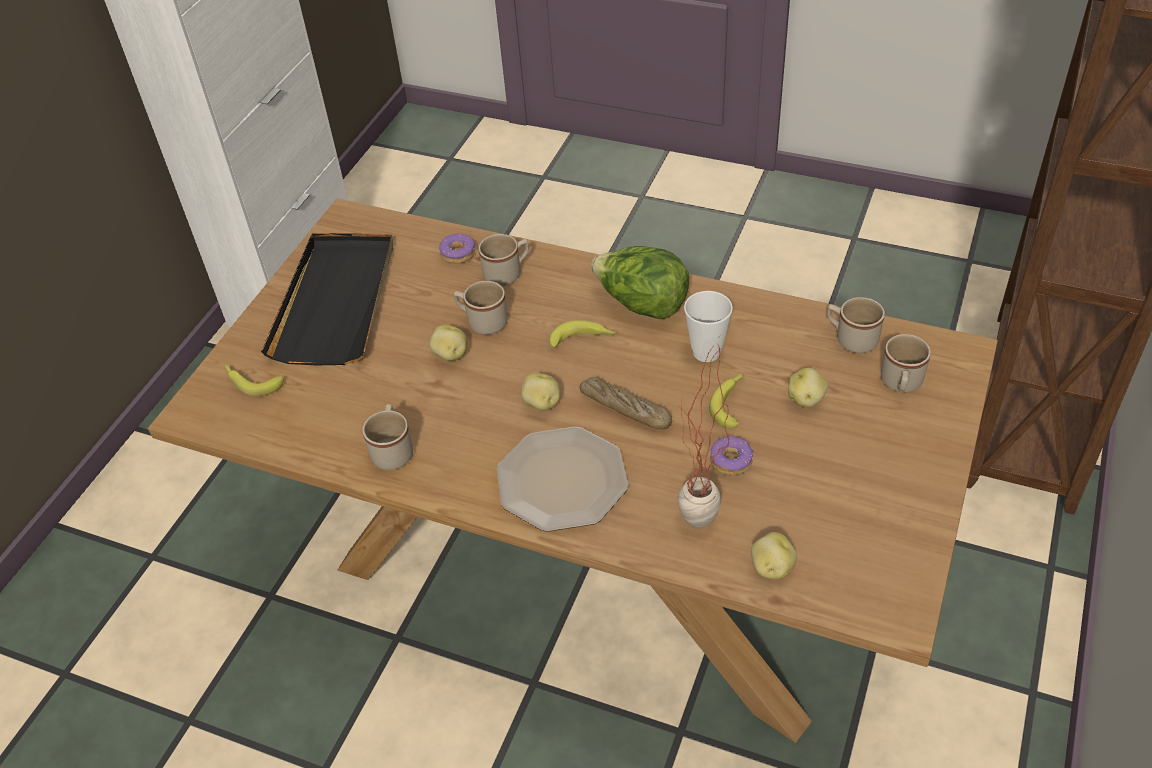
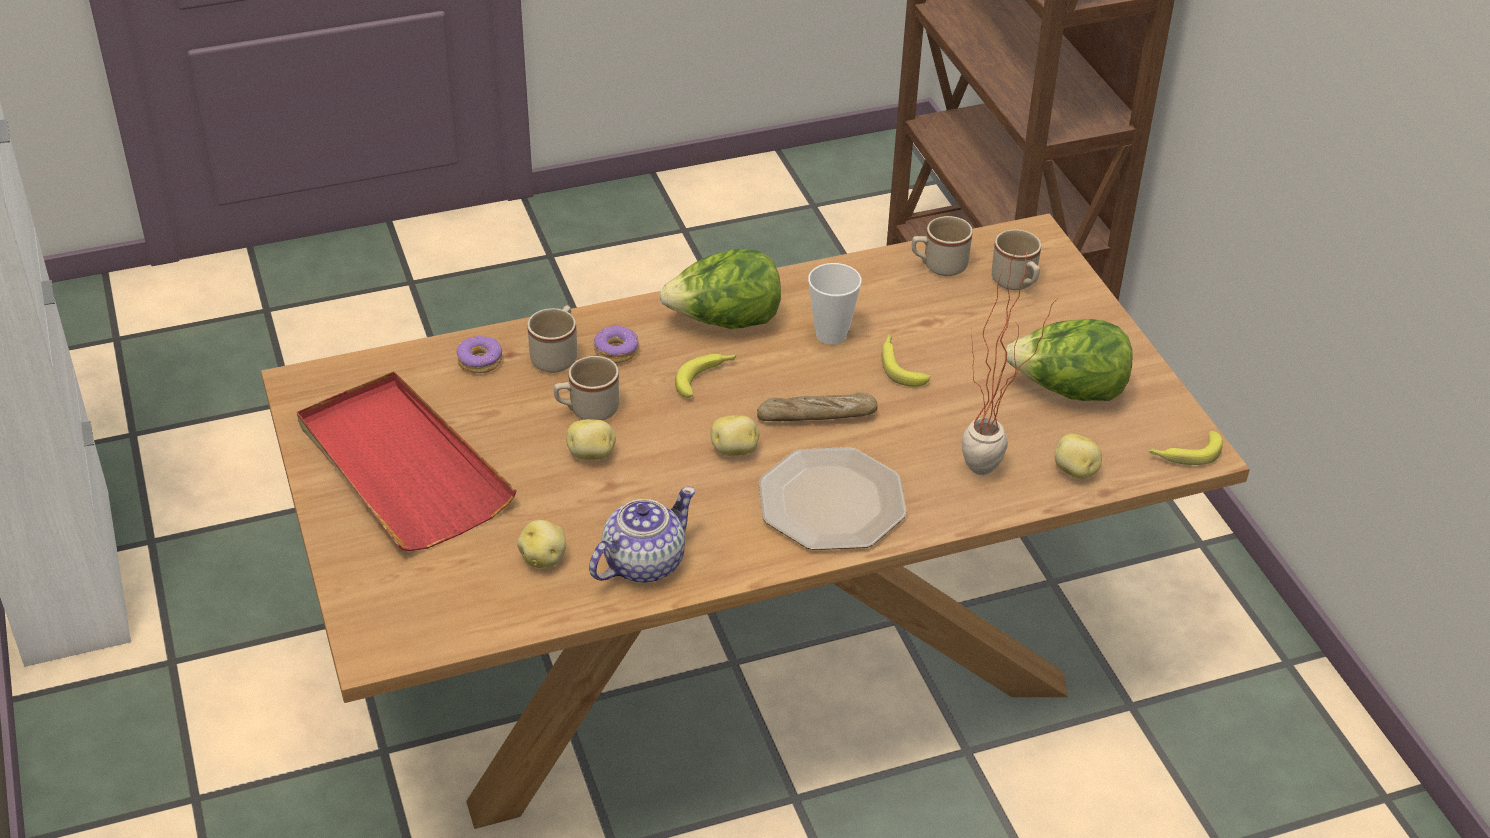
camera: 45 degrees left, 5 degrees down
(251, 381) = (406, 585): banana -> banana (1184, 454)
(336, 301) = (401, 467): black tray -> red tray
(393, 450) = (642, 563): beige mug -> teapot
(731, 460) = (953, 410): donut -> donut (616, 351)
(806, 399) = (957, 331): potato -> potato (544, 558)
(842, 497) = (1068, 391): none -> lettuce

